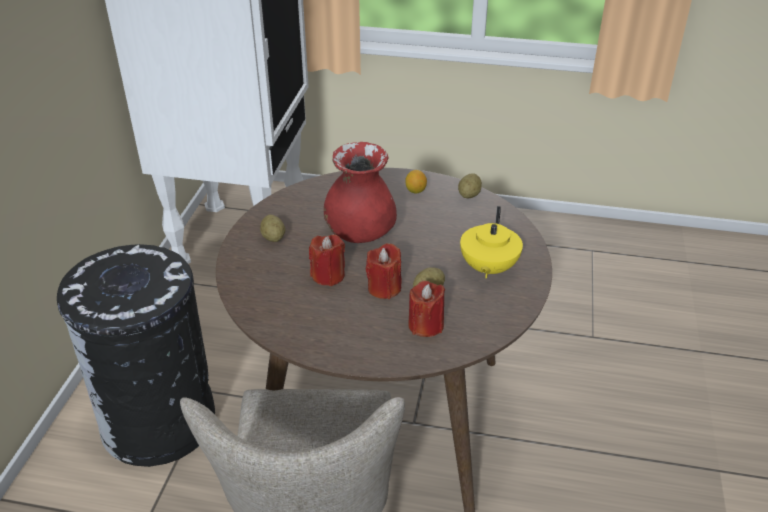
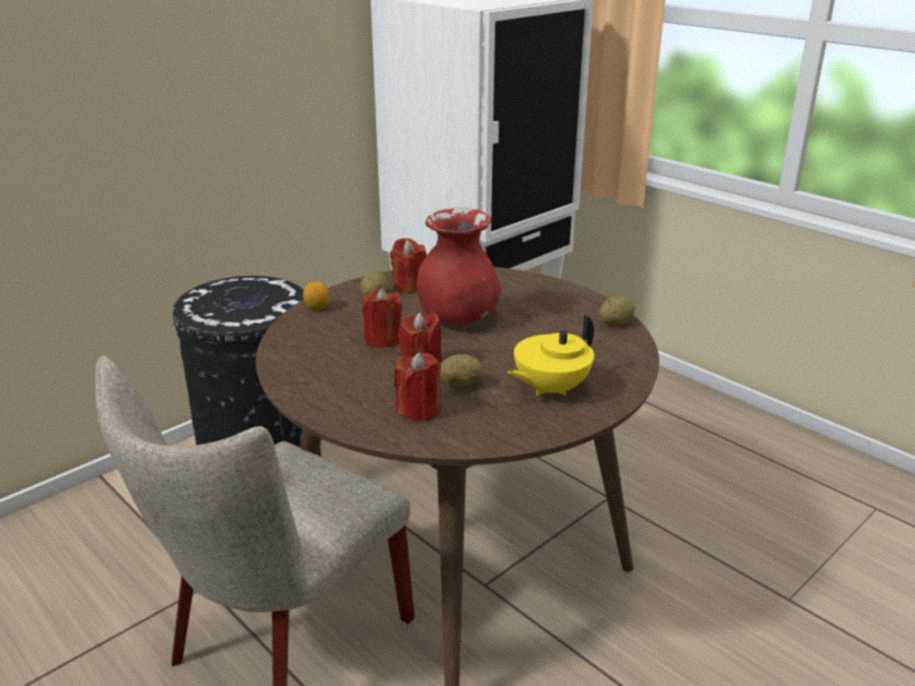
camera: 35 degrees right, 10 degrees down
(287, 216) = (409, 285): none -> red candle
(415, 191) = (561, 303): lemon -> lemon (317, 308)

